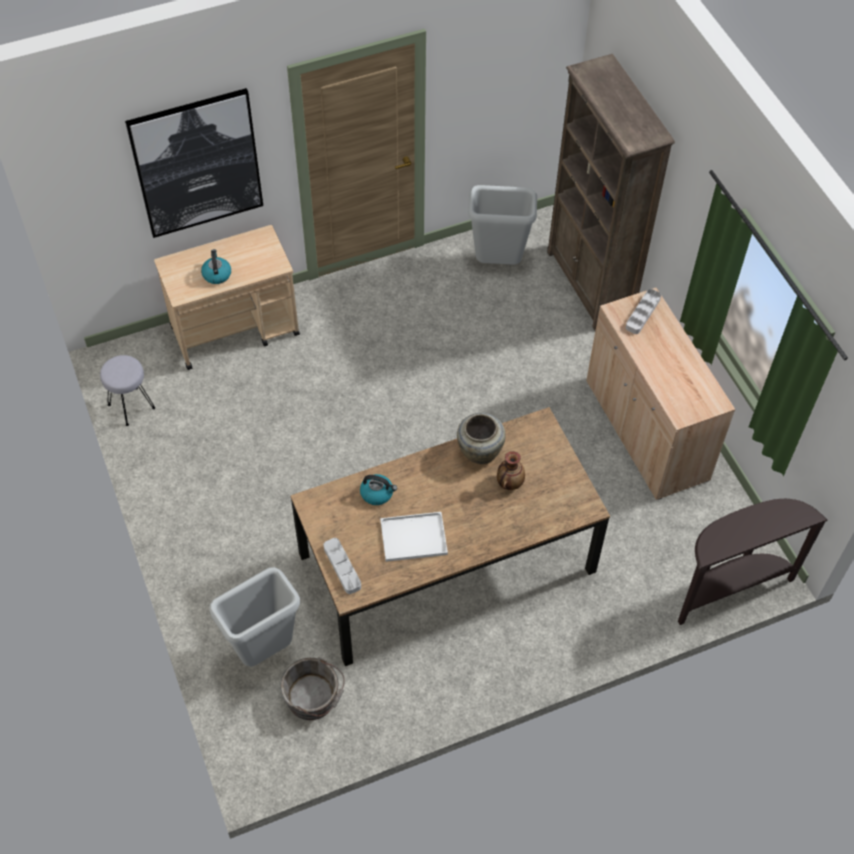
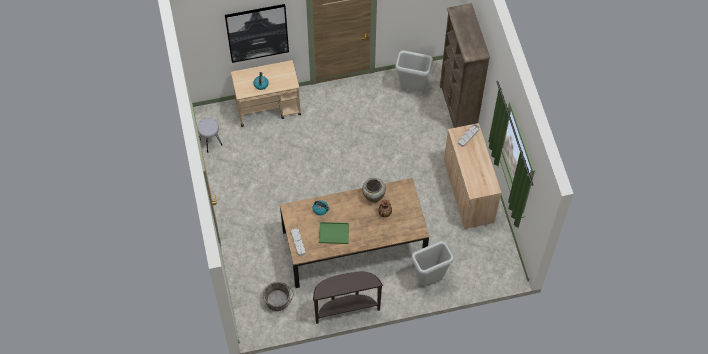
camera: 10 degrees right, 5 degrees up
(264, 651) = (258, 275): grey trash can -> grey trash can (429, 278)
(415, 536) = (334, 233): white tray -> green tray
(728, 588) = (489, 278): brown console table -> brown console table (346, 309)

